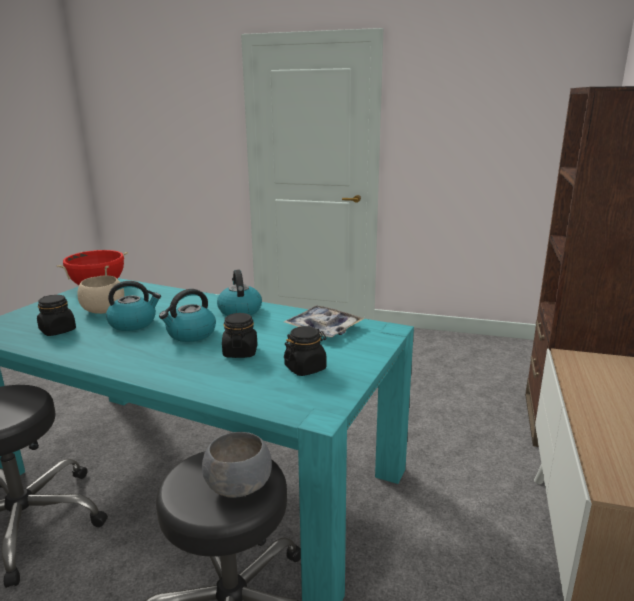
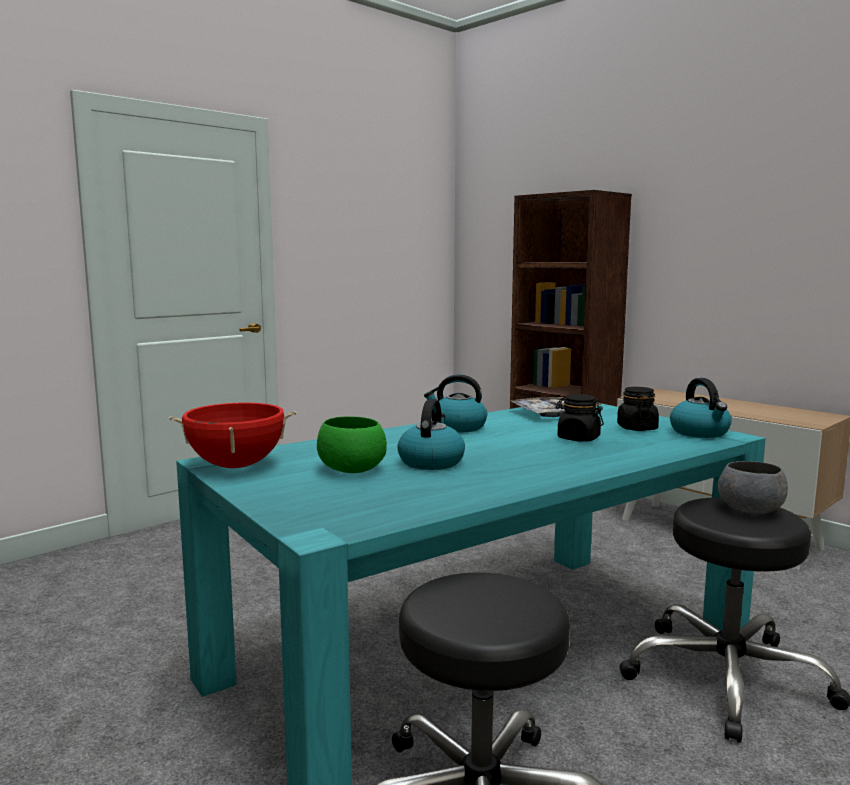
camera: 60 degrees left, 10 degrees down
(58, 330) = (399, 493): black jar -> none
(103, 310) = (353, 470): beige bowl -> green bowl
(191, 334) = (505, 447): kettle -> kettle (700, 432)

